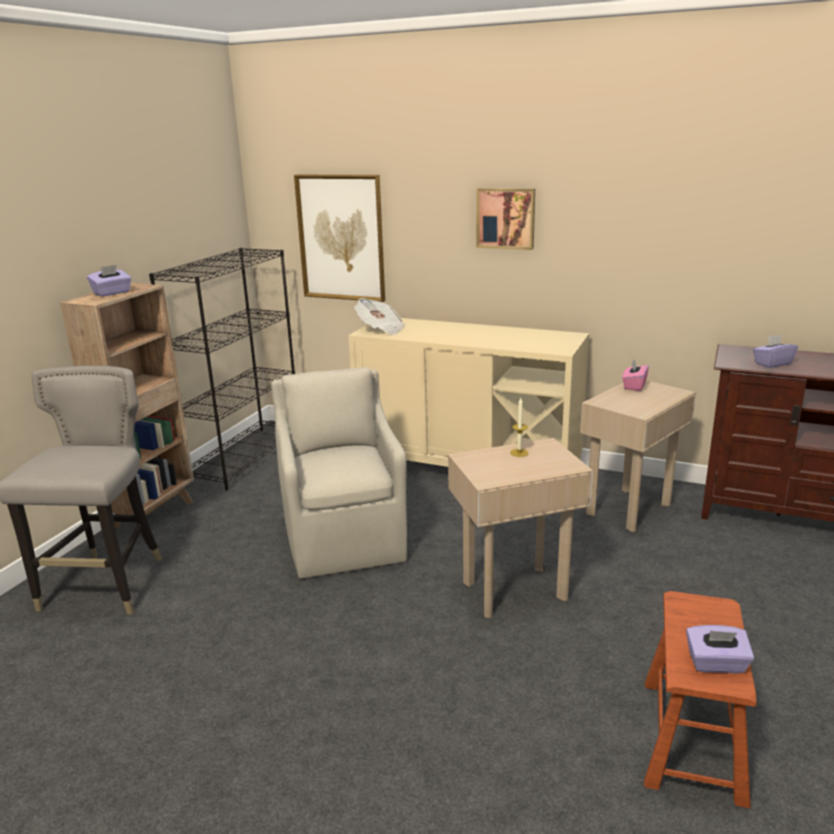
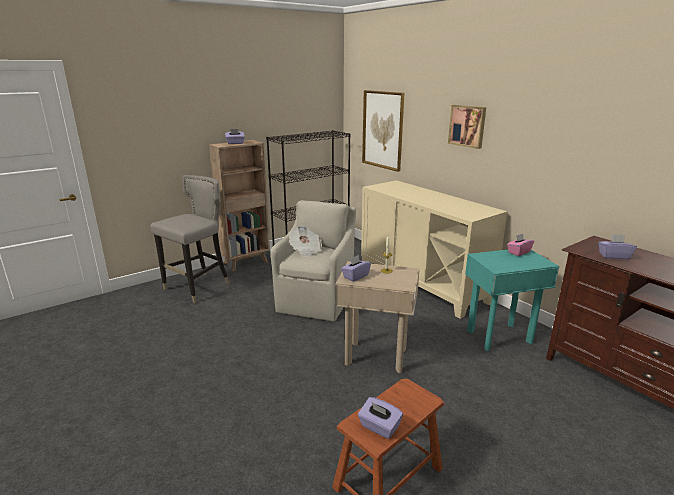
camera: 30 degrees right, 0 degrees up
(380, 330) = (383, 187): newspaper -> newspaper (305, 250)
(491, 472) = (355, 276): none -> purple tissue box
(629, 509) = (499, 336): beige side table -> turquoise side table

